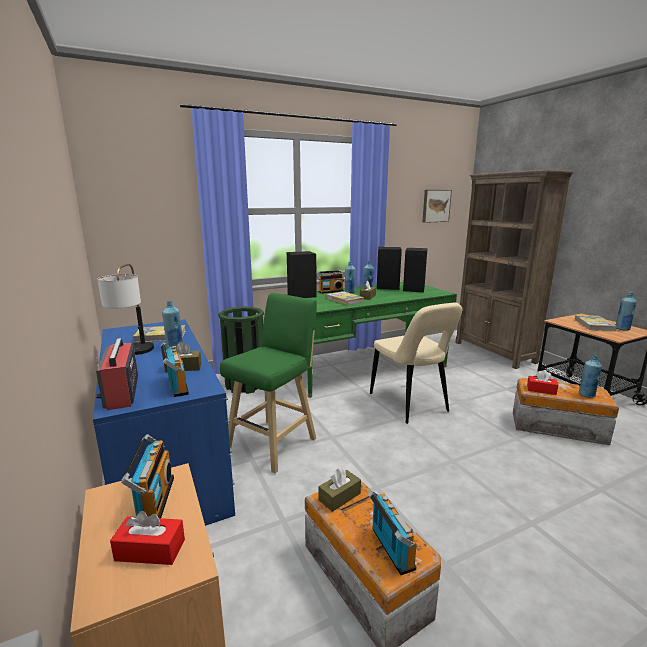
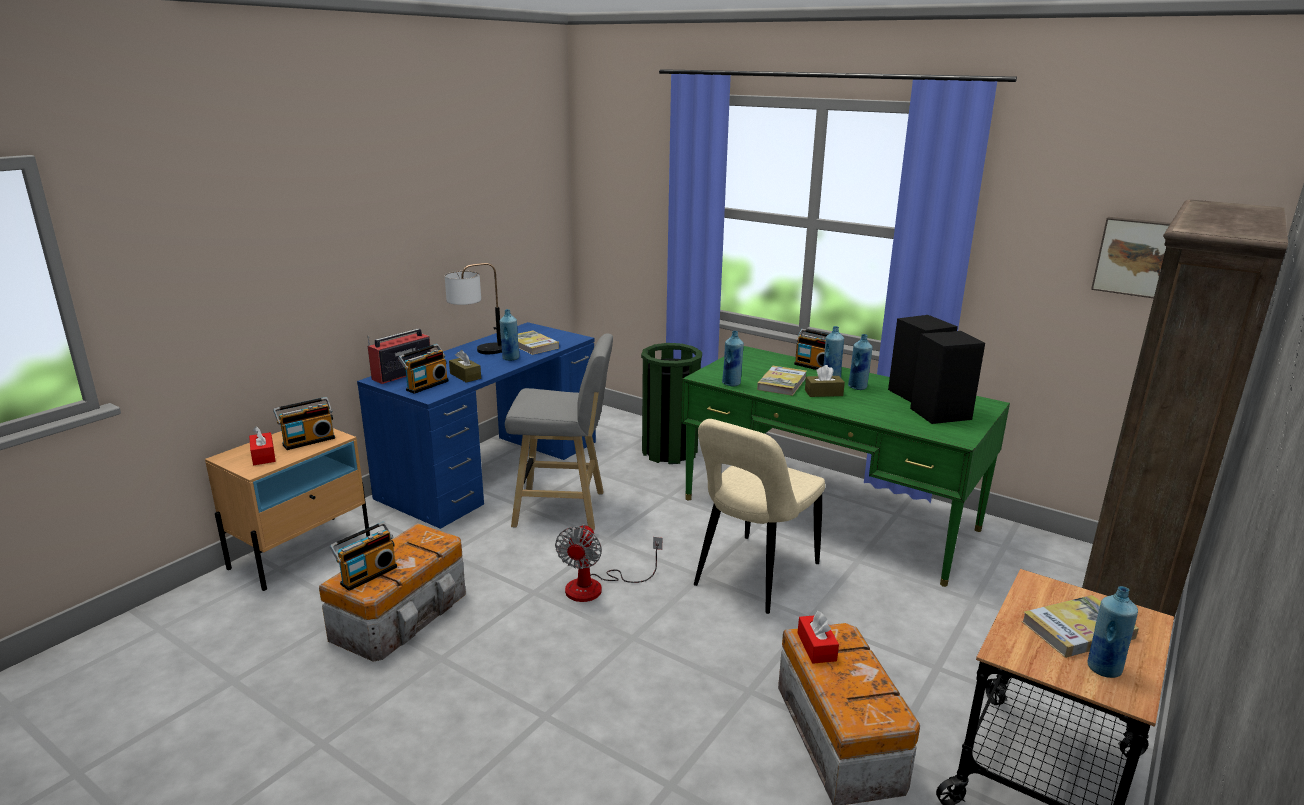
camera: 60 degrees right, 5 degrees up
(274, 443) = (564, 510): green stool -> grey stool
(302, 295) = (764, 358): black speaker -> none
(339, 497) = (423, 537): brown tissue box -> none
(387, 458) = (596, 587): none -> fan
(586, 395) = (850, 699): blue bottle -> blue bottle (731, 384)

